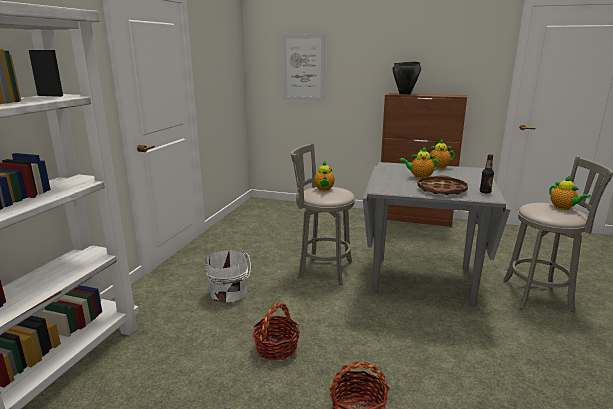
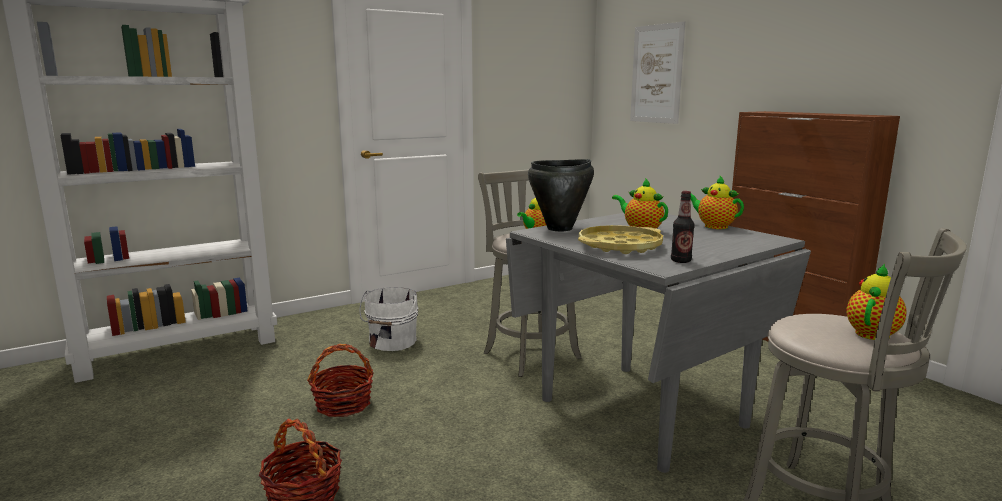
camera: 40 degrees right, 5 degrees down
(405, 94) = (781, 112): black cooking pot -> black cooking pot (560, 228)
(441, 190) = (619, 246): brown tray -> yellow tray
(563, 208) = (873, 333): teapot -> teapot turned 150 degrees counterclockwise

